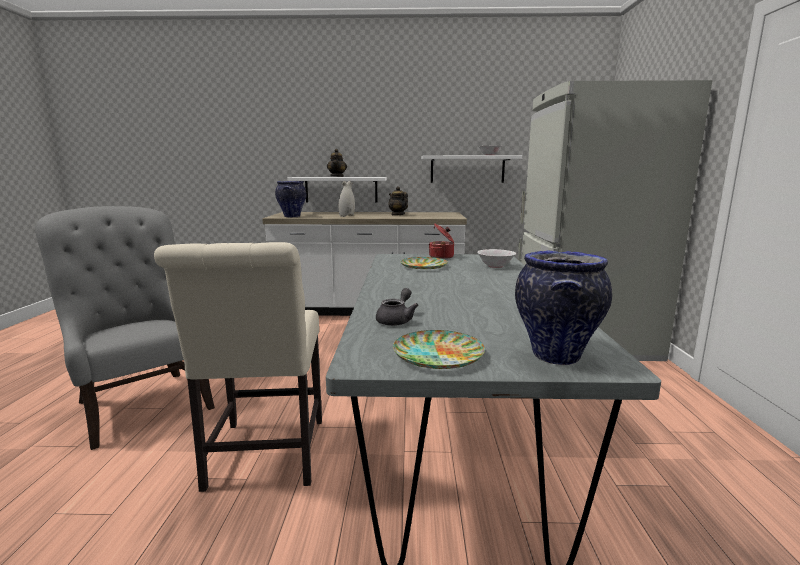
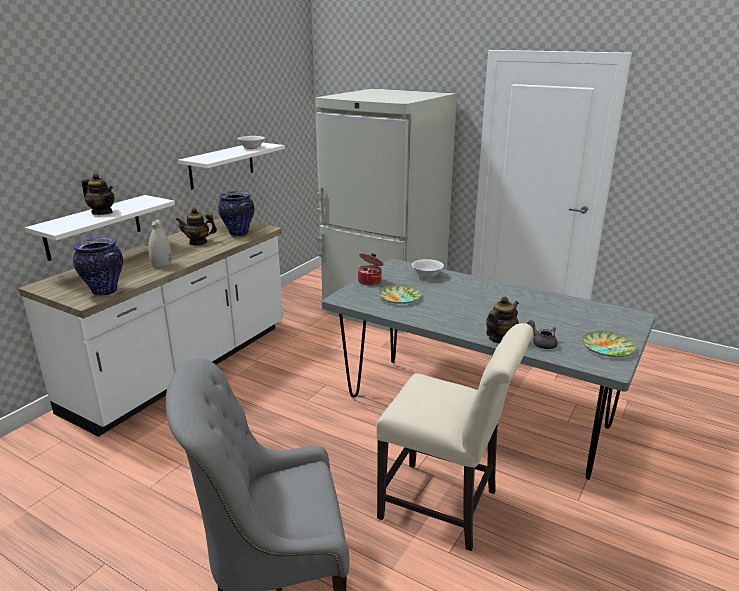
camera: 60 degrees left, 10 degrees up
(380, 303) = (500, 339): none -> teapot
(555, 355) = (619, 322): vase -> vase (238, 233)

